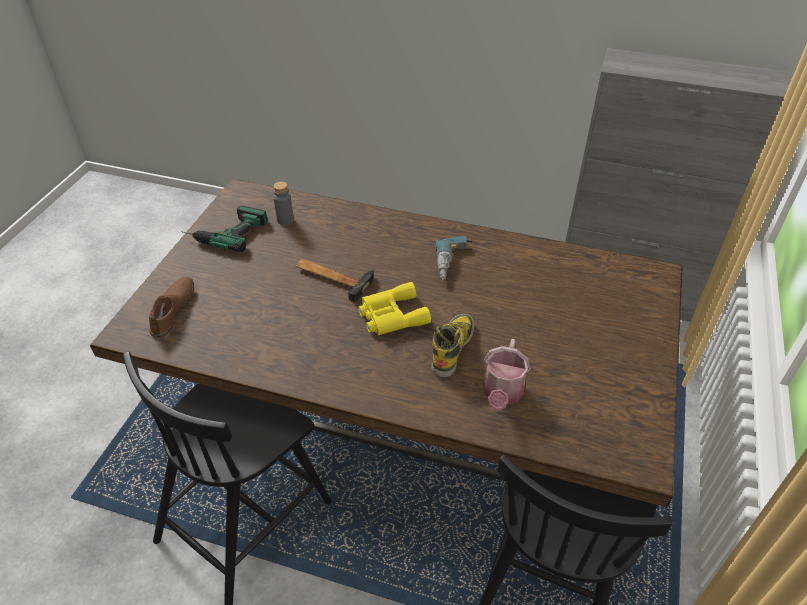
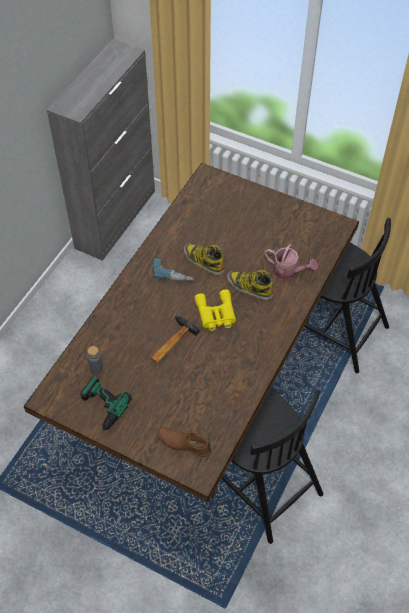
camera: 80 degrees left, 10 degrees up
(485, 290) = (203, 261): none -> boot

